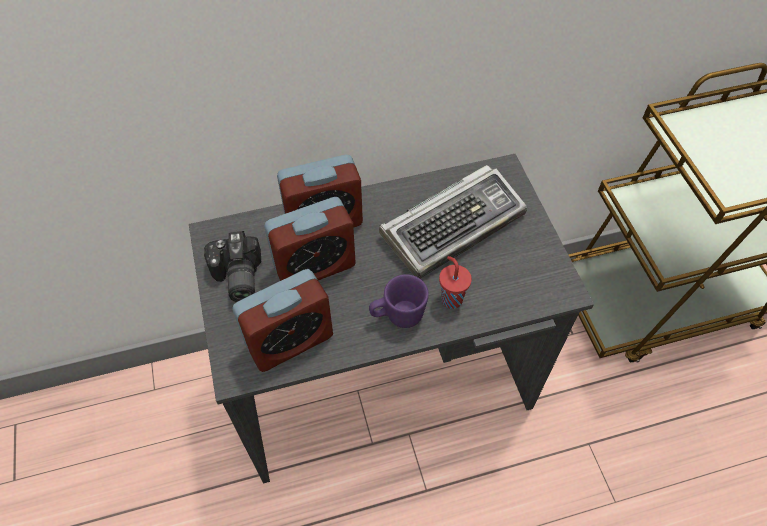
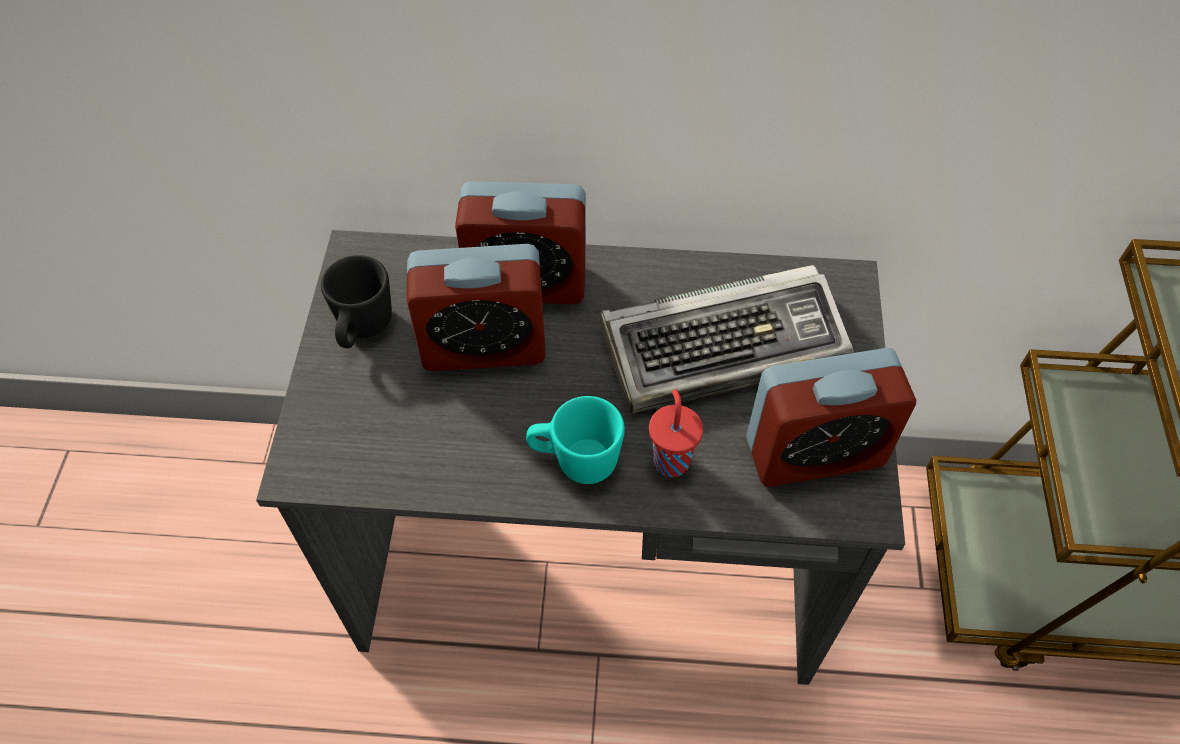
camera: 20 degrees right, 0 degrees up
(236, 278) = (362, 329): camera -> black mug
(290, 340) = (398, 446): alarm clock -> alarm clock (814, 452)
(397, 316) = (575, 460): purple mug -> turquoise mug

